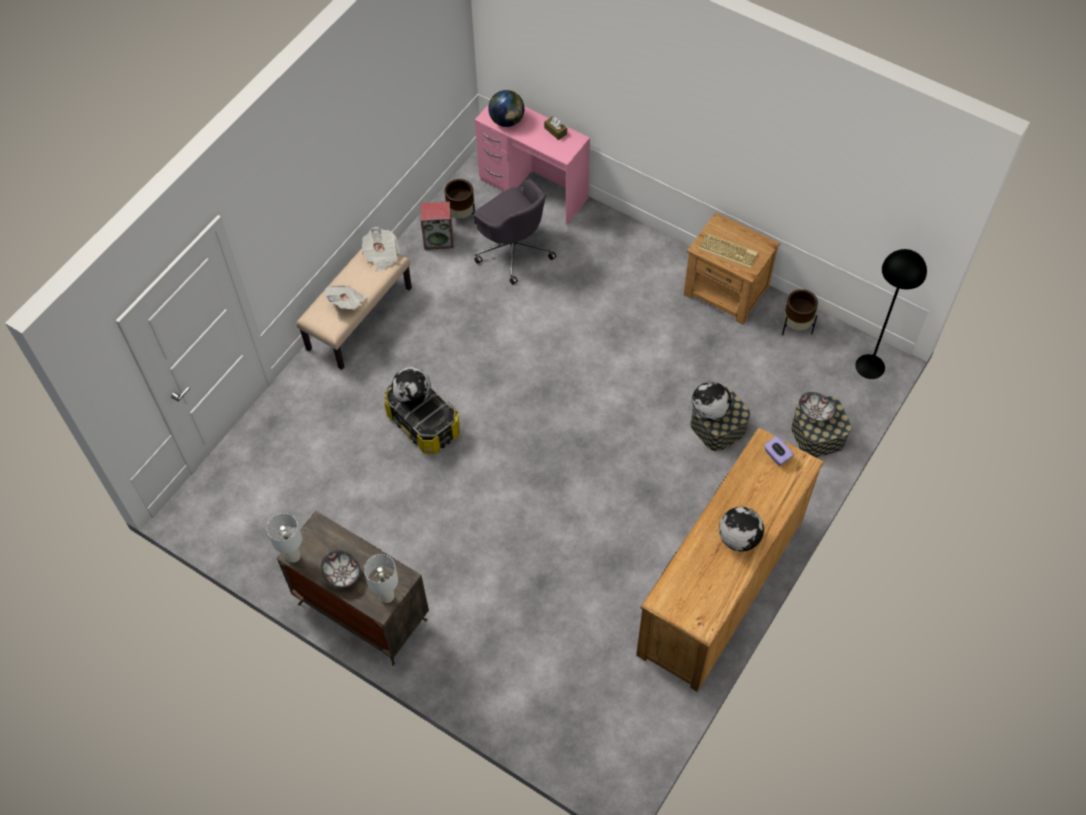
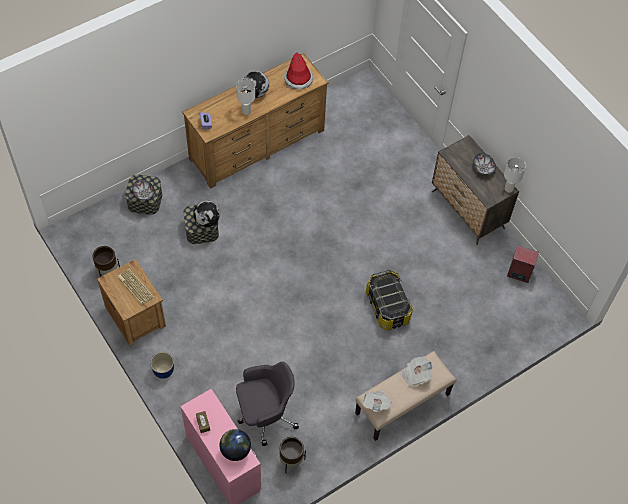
camera: 160 degrees left, 0 degrees up
(386, 596) = (462, 148): white table lamp -> white table lamp (246, 111)
(413, 396) = (392, 301): globe -> none
(439, 239) = (317, 447): speaker -> speaker (519, 273)
(513, 249) = (265, 414): grey office chair -> grey office chair turned 90 degrees clockwise
(654, 248) = (163, 371): none -> planter
(689, 590) = (298, 79): none -> hat
(870, 366) = (81, 227): black floor lamp -> none

